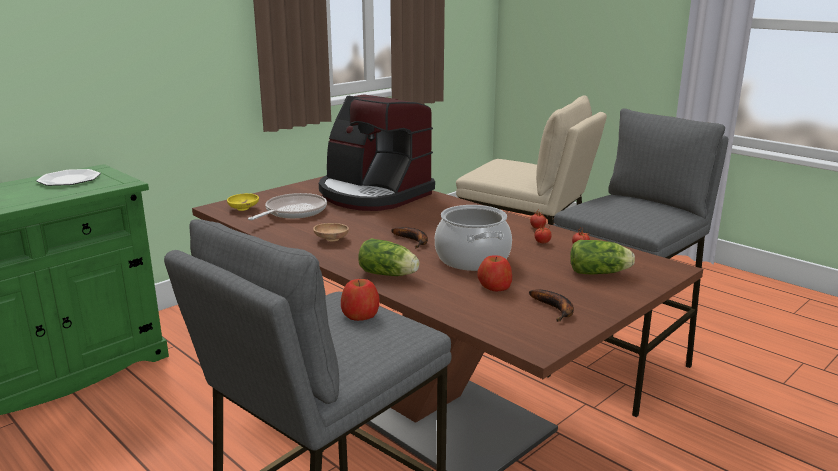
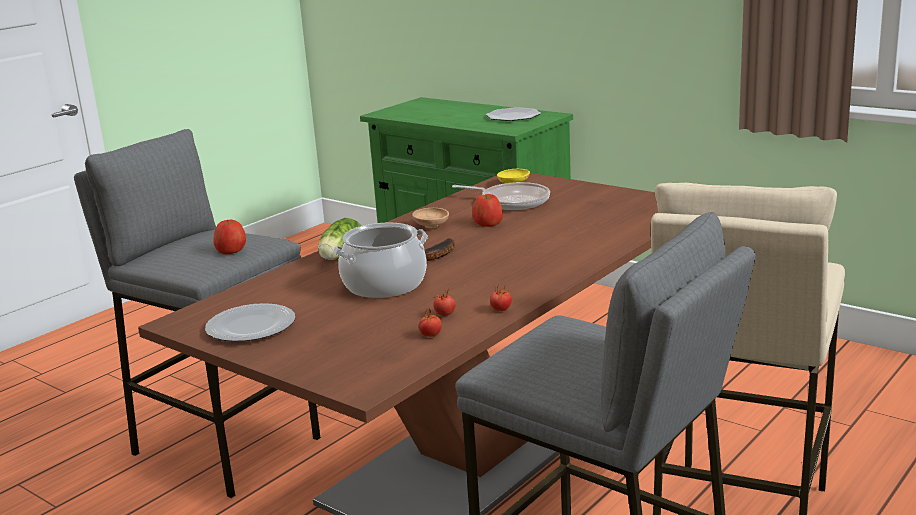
camera: 85 degrees right, 0 degrees up
(373, 194) = (596, 222): coffee machine -> none
(494, 287) = (307, 299): apple -> apple (488, 223)
(556, 309) = (250, 327): banana -> plate
(601, 273) = (346, 347): lettuce -> none

